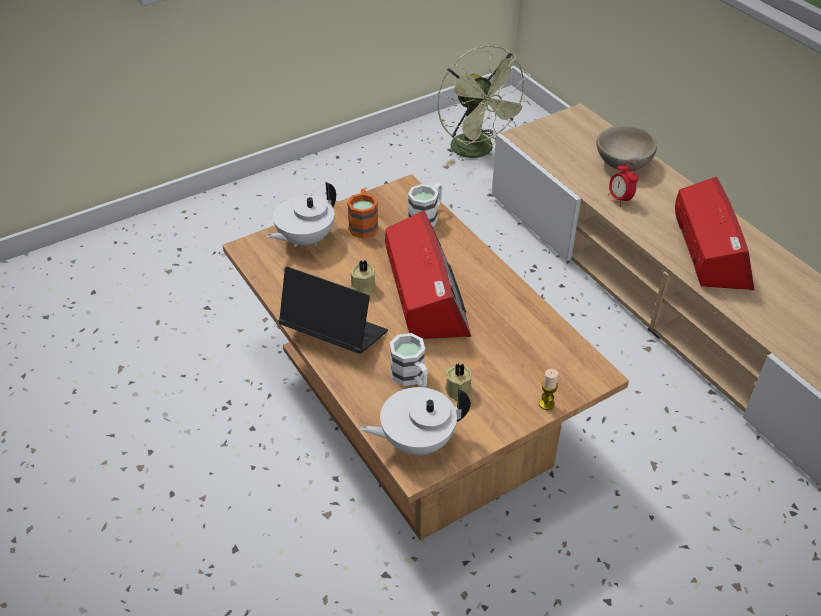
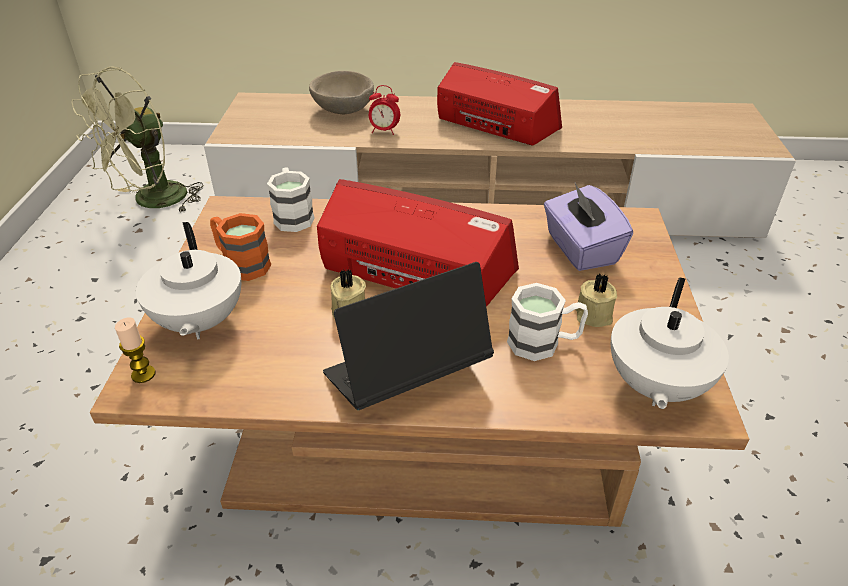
camera: 55 degrees left, 5 degrees down
(478, 151) = (152, 202): green fan -> green fan turned 120 degrees clockwise
(526, 357) = (580, 249): none -> purple tissue box
(546, 404) = (658, 266): candle -> candle (143, 374)

